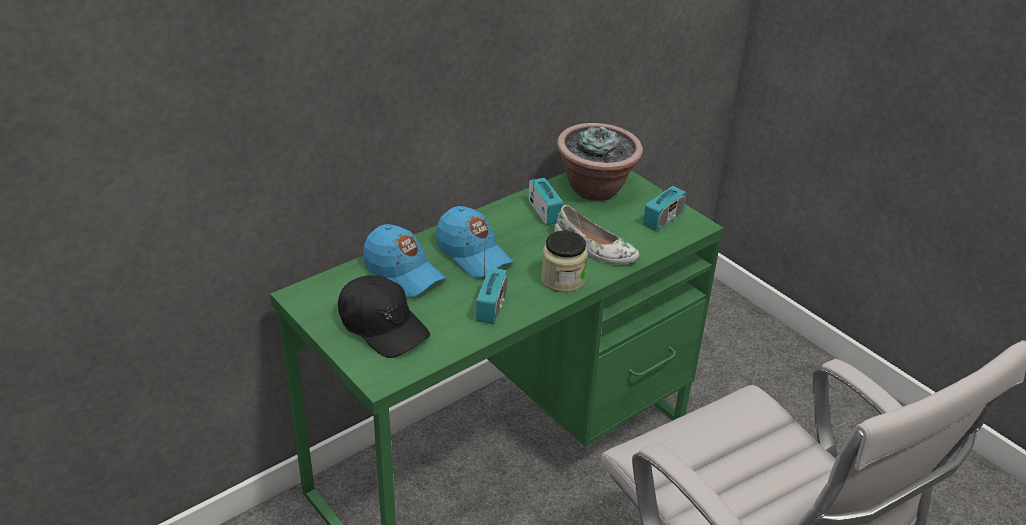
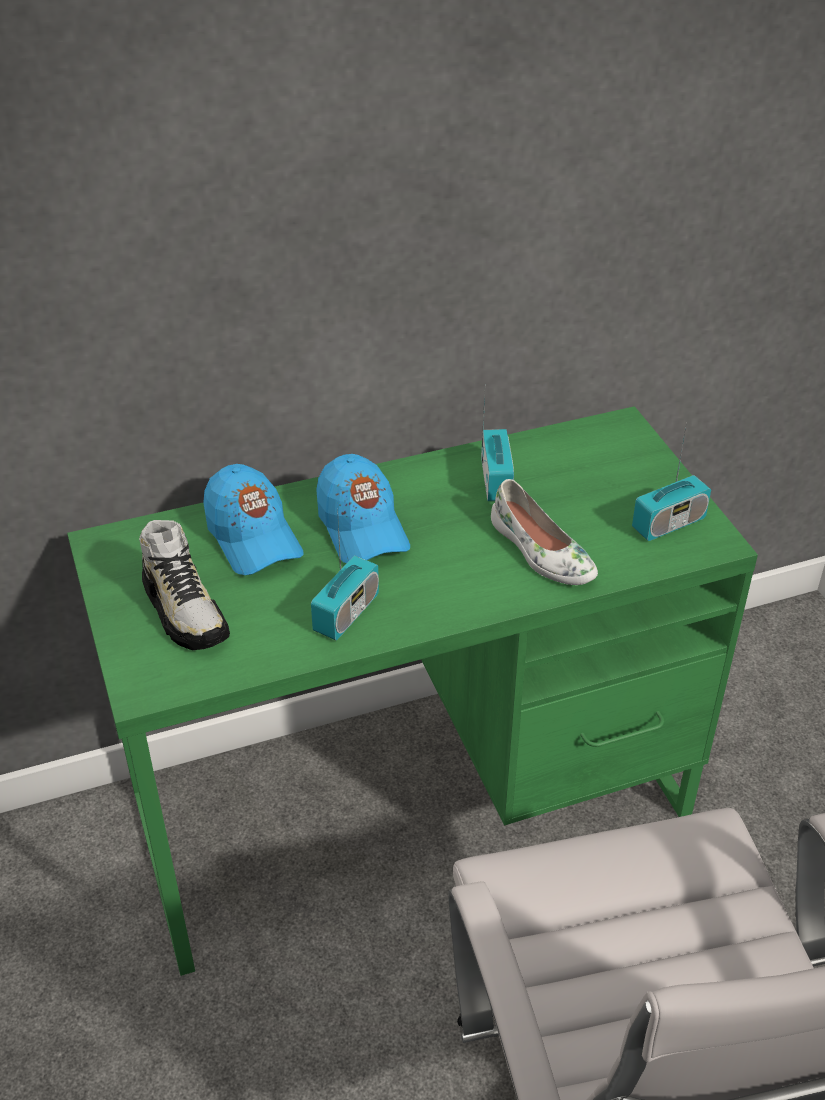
camera: 20 degrees right, 5 degrees up
(382, 326) = (185, 611): black cap -> shoe
(563, 279) = (469, 591): jar -> none
(595, 189) = (590, 457): potted plant -> none

